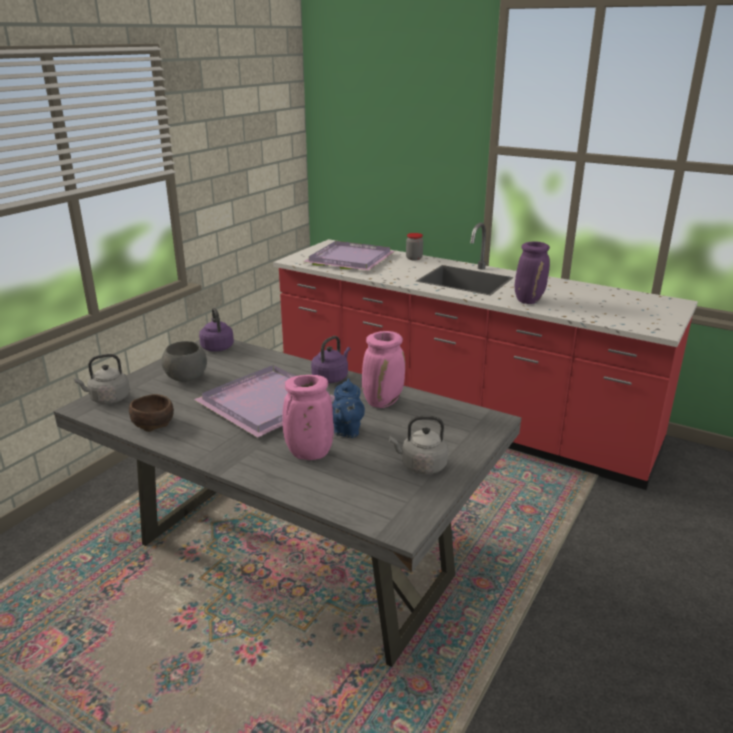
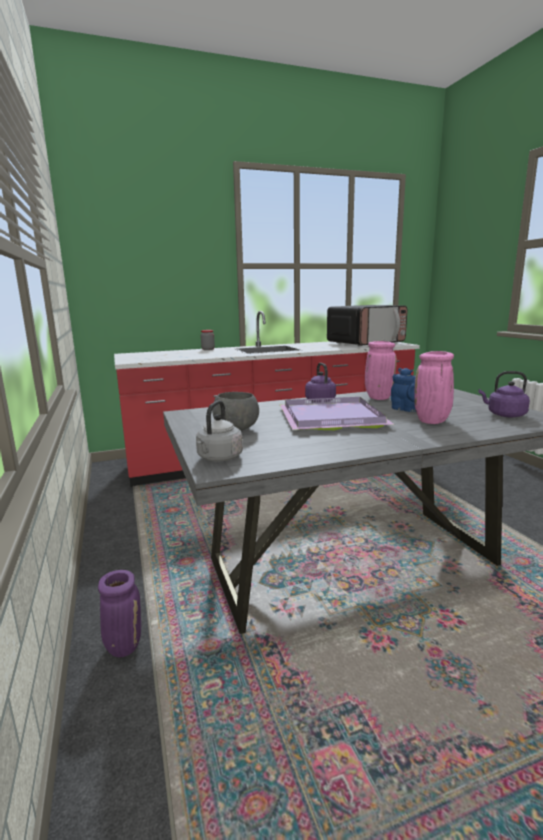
camera: 50 degrees left, 10 degrees down
(154, 423) = (306, 450): brown bowl -> none
(217, 347) = (195, 413): purple kettle -> purple kettle (504, 415)
(348, 259) = (168, 355): purple tray -> none
(421, 466) = (477, 405): grey kettle -> none
(528, 300) = (325, 348): purple vase -> purple vase (123, 645)
(624, 307) = (366, 343): none -> microwave

